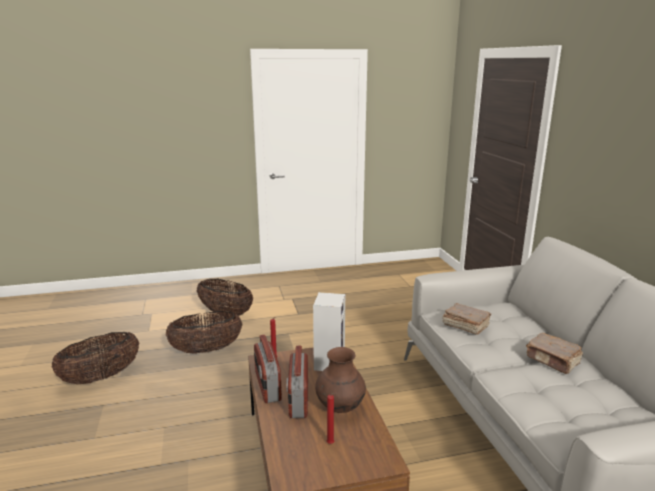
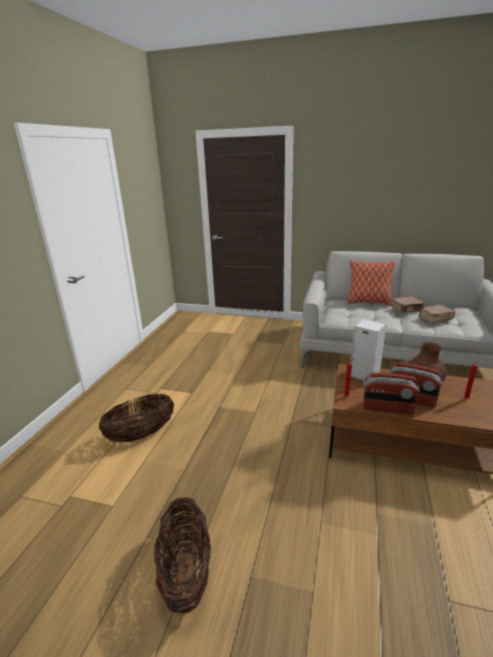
camera: 60 degrees left, 5 degrees up
(206, 350) = (203, 464): basket -> none
(465, 325) = (355, 317): brown book -> brown book (435, 319)
(536, 328) = (368, 302): none -> pillow

